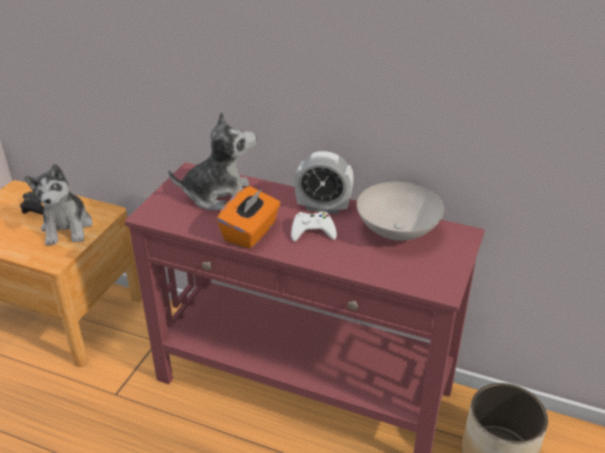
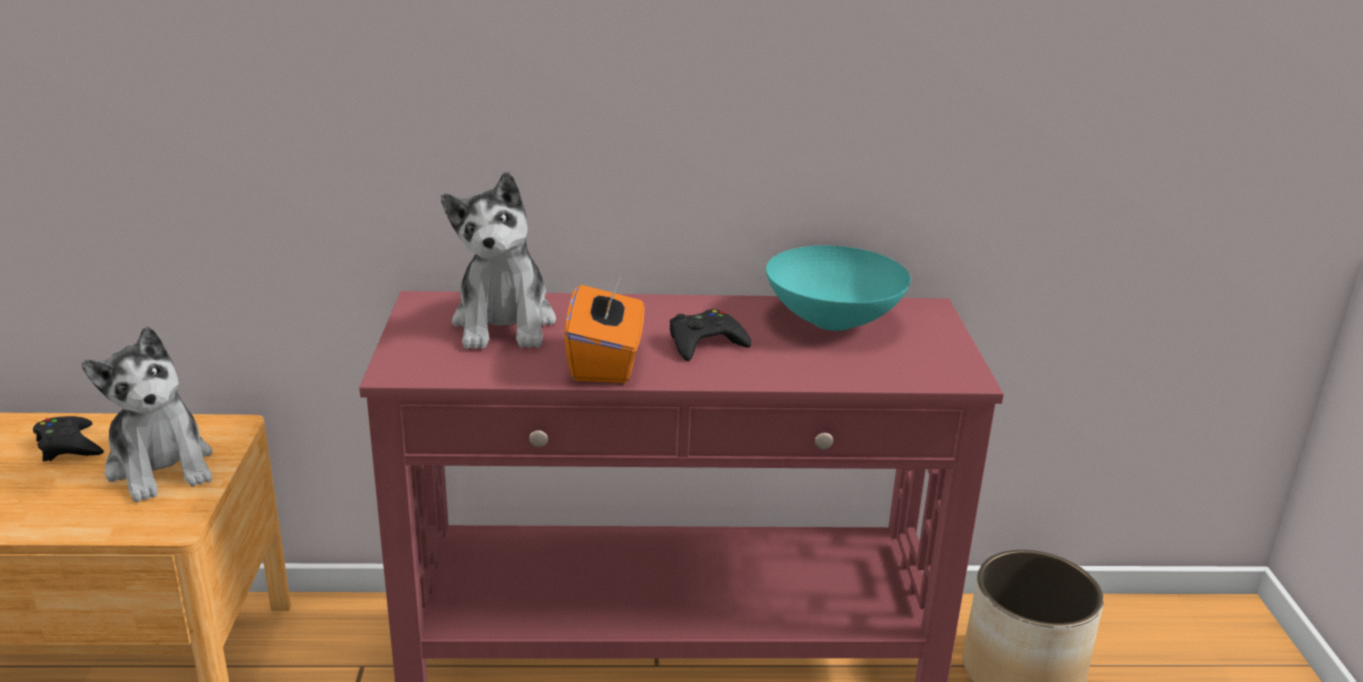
camera: 25 degrees left, 10 degrees down
(219, 195) = (504, 324): plush toy -> plush toy turned 120 degrees clockwise
(312, 231) = (705, 343): white game controller -> black game controller
(323, 207) = (693, 311): alarm clock -> none
(398, 232) = (835, 322): white bowl -> turquoise bowl

